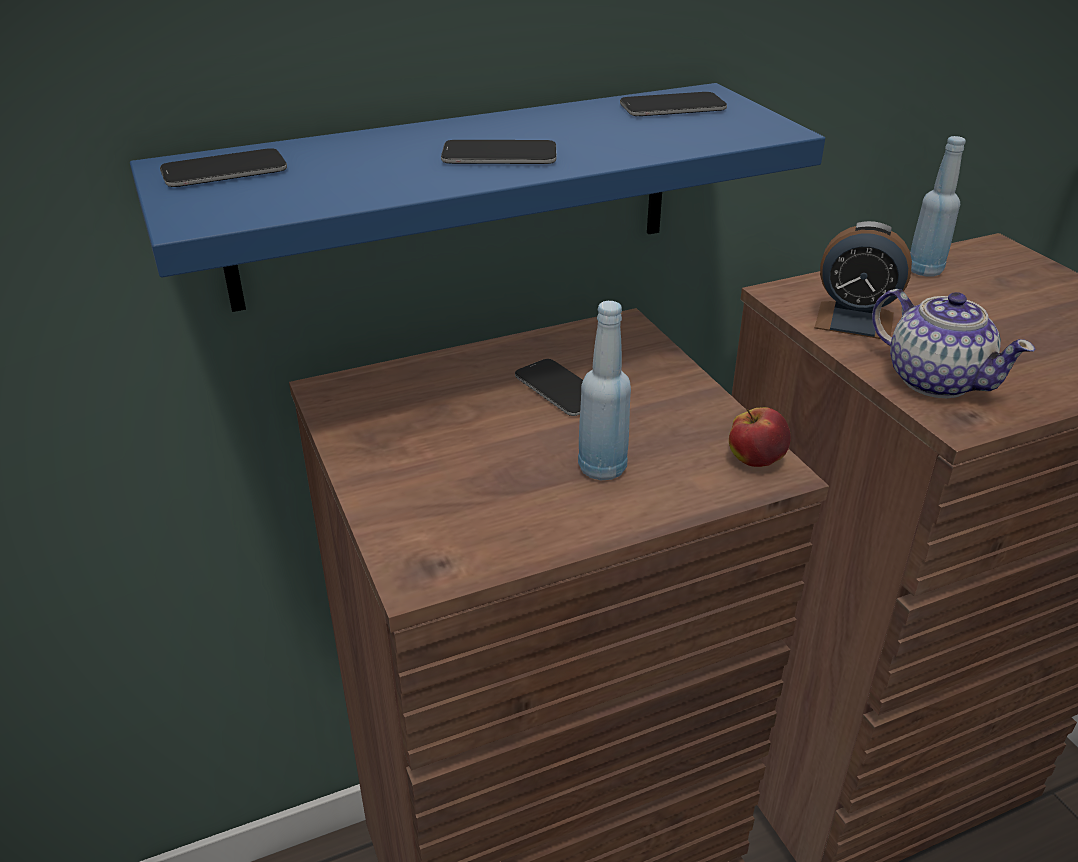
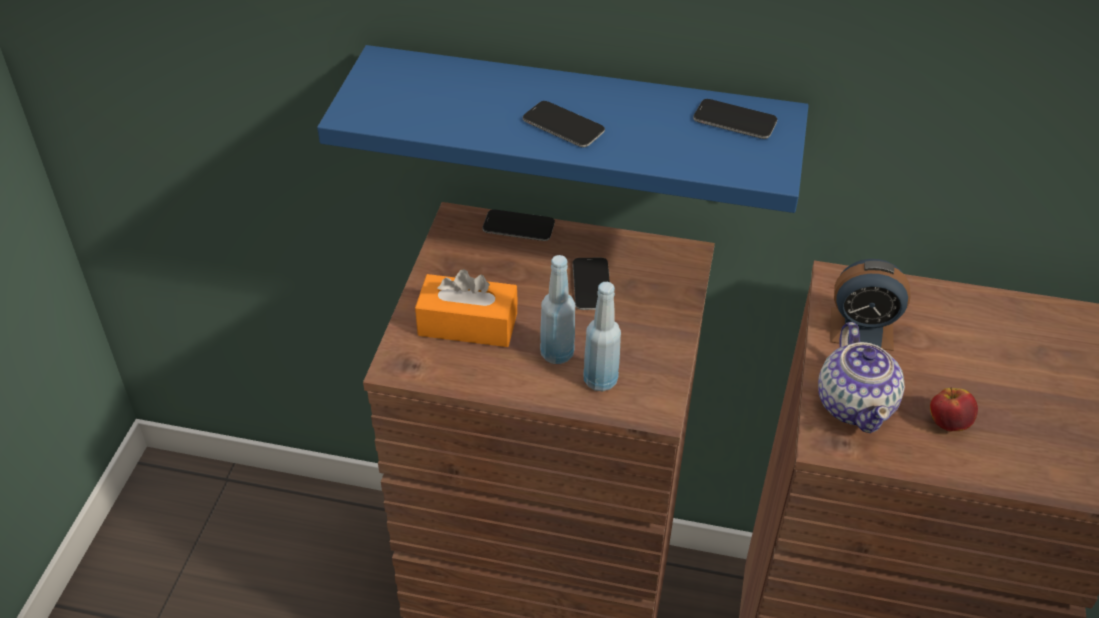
camera: 35 degrees right, 10 degrees up
(224, 171) = (402, 76): phone -> phone (518, 227)
(461, 487) = (467, 324): none -> orange tissue box
(755, 460) = (654, 397): apple -> apple (948, 423)
(854, 321) = (861, 329): alarm clock -> alarm clock turned 45 degrees counterclockwise
(924, 270) = (985, 311): blue bottle -> blue bottle (600, 380)

